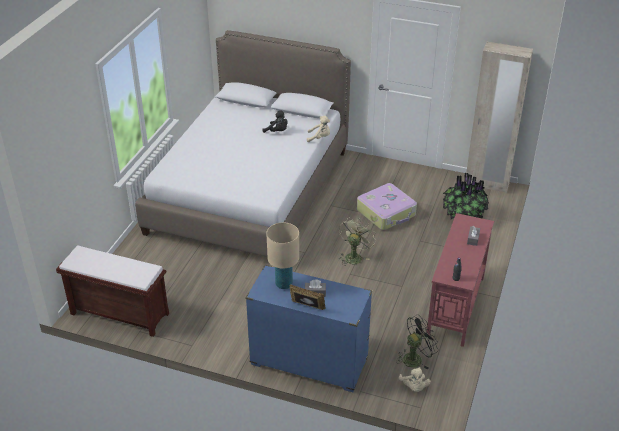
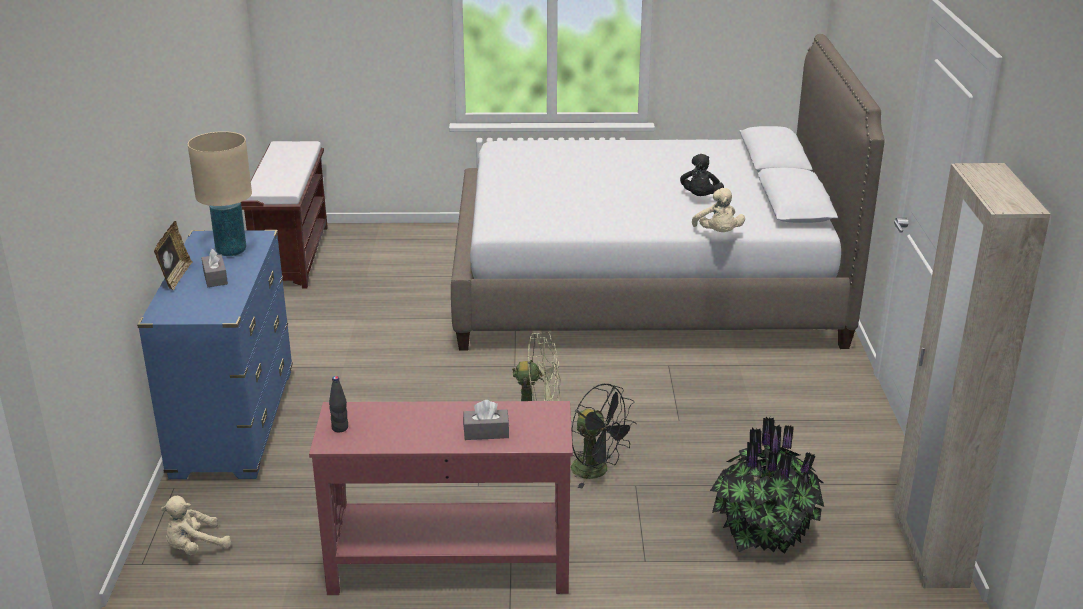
camera: 70 degrees right, 10 degrees down
(386, 213) = (696, 430): suitcase -> none
(415, 358) = (275, 536): black fan -> black fan (597, 471)

